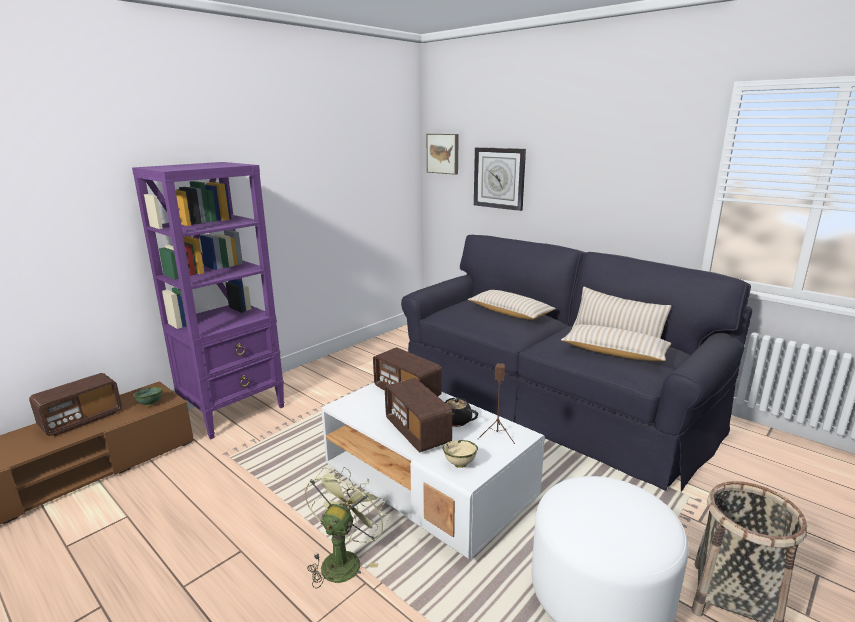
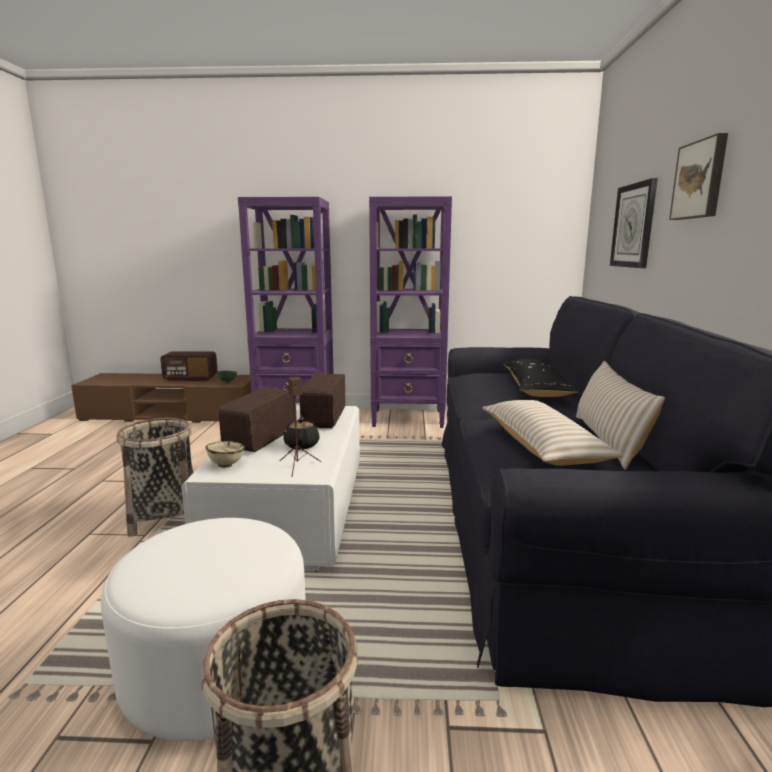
camera: 50 degrees right, 5 degrees down
(335, 368) = (408, 418): none -> purple bookcase
(344, 559) = (165, 517): green fan -> basket
(443, 153) = (601, 203): picture -> picture (700, 180)
(510, 313) = (536, 389): beige pillow -> black pillow

